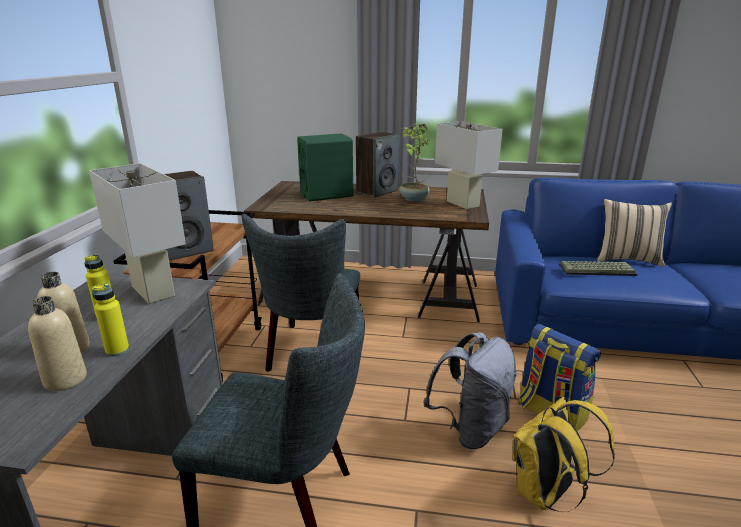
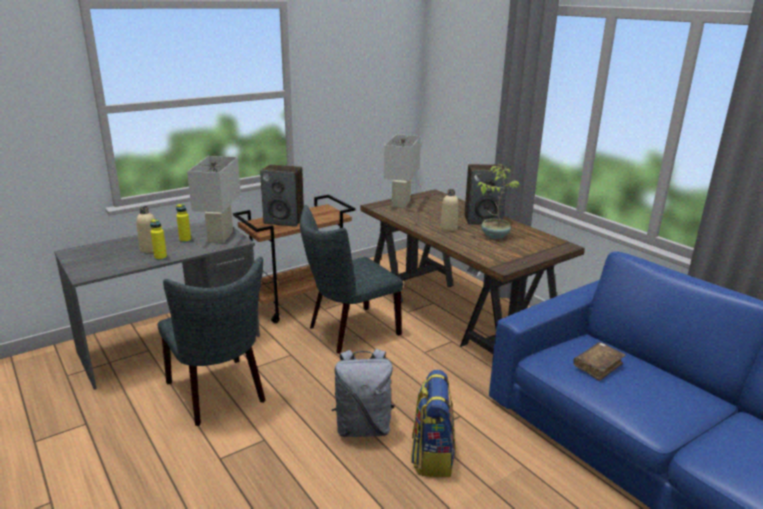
camera: 45 degrees right, 0 degrees up
(65, 380) = (128, 261): beige bottle -> beige bottle (448, 228)
(326, 195) = (438, 211): green speaker -> none
(462, 204) = (525, 253): white table lamp -> white table lamp (401, 203)
(546, 494) = (340, 486): yellow backpack -> none
(597, 269) = (598, 366): keyboard -> brown book
(627, 259) = (674, 378): beige pillow -> none

